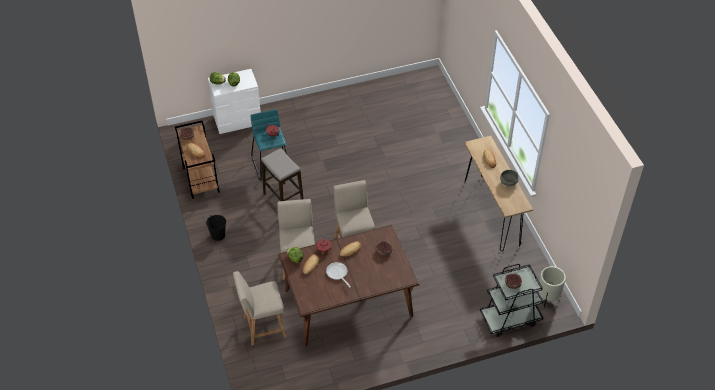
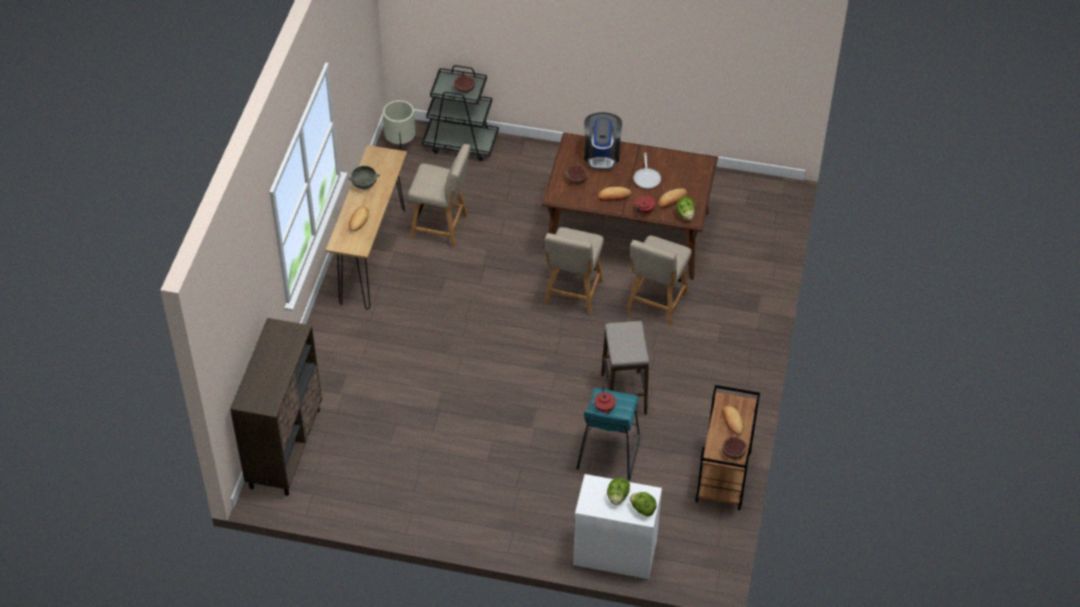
camera: 150 degrees left, 0 degrees up
(218, 235) = (740, 384): black bucket -> none
(262, 327) = (744, 252): beige chair -> beige chair (442, 227)
(380, 278) = (602, 154): none -> coffee machine
(439, 97) = (285, 448): none -> brown cabinet

